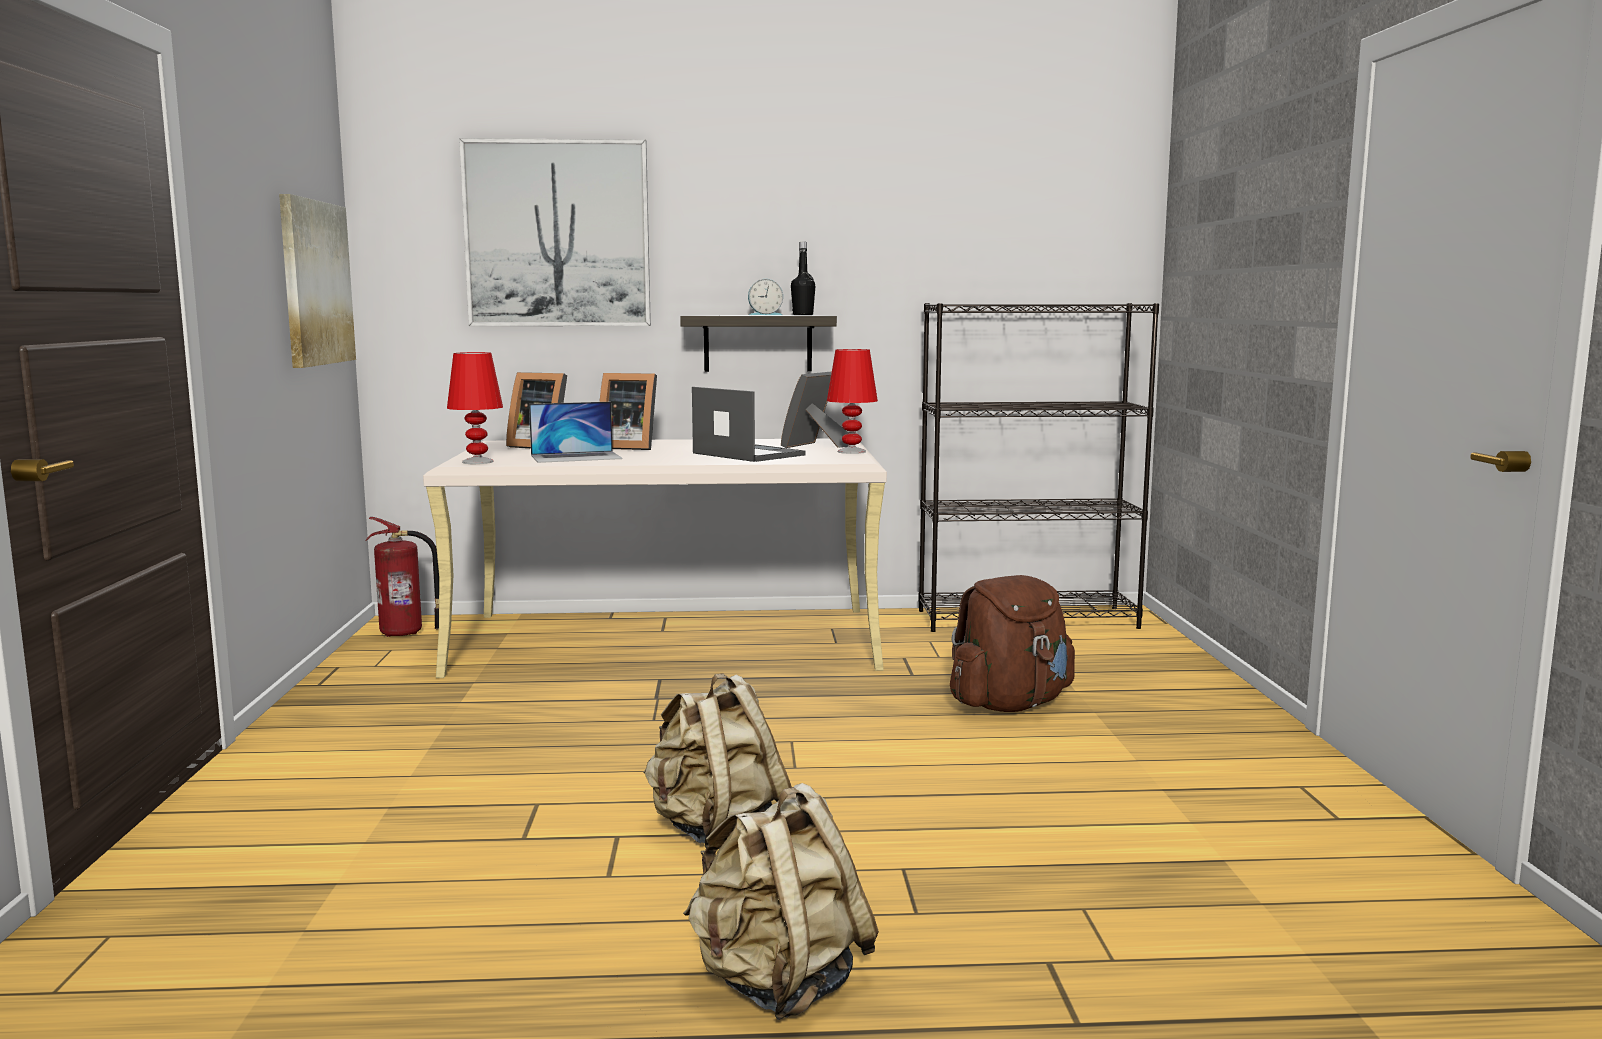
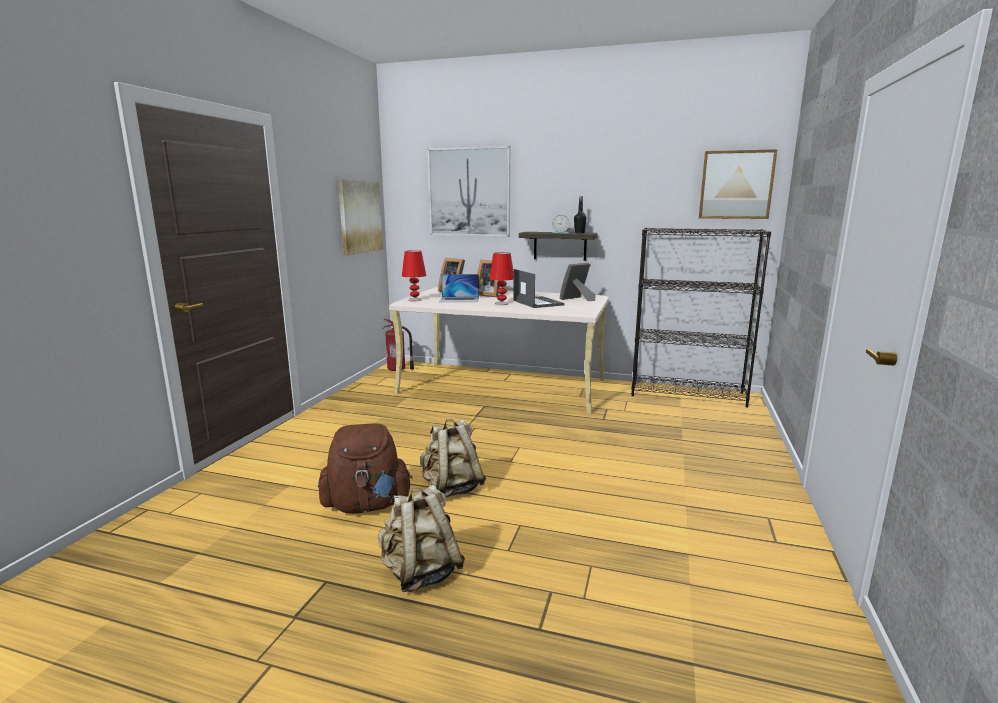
camera: 20 degrees right, 5 degrees up
(852, 452) = (590, 304): red table lamp -> red table lamp (501, 304)
(1010, 705) = (640, 443): brown backpack -> brown backpack (367, 505)
(1079, 224) = (736, 185): none -> picture

